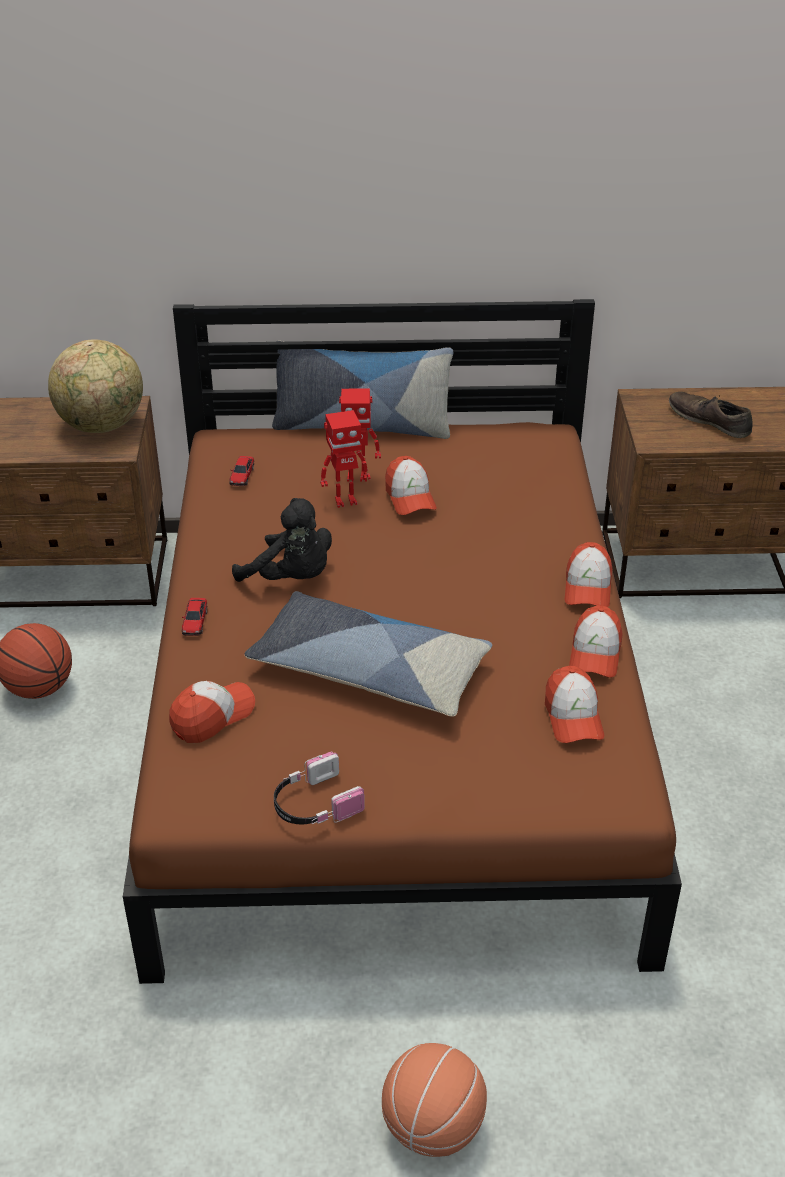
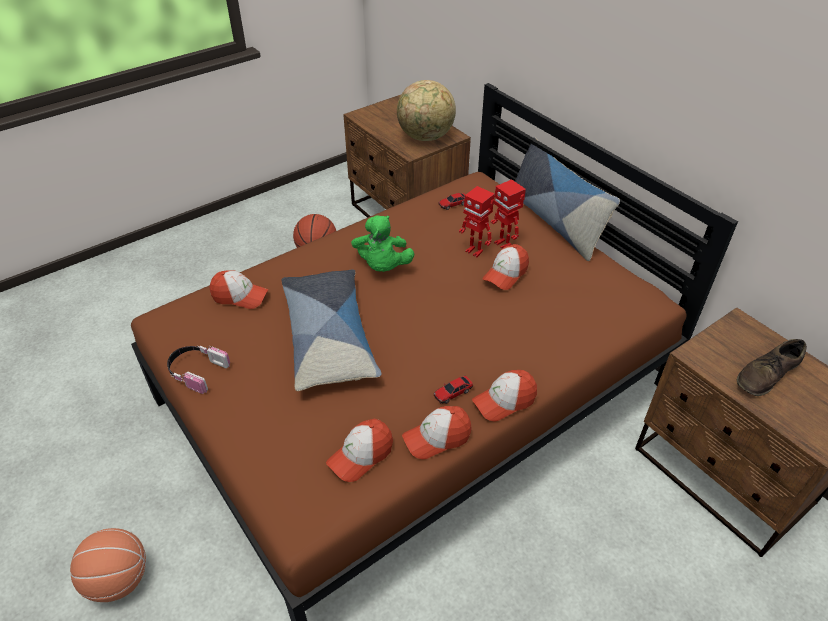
camera: 55 degrees right, 5 degrees up
(195, 621) = (312, 251): toy car -> toy car (453, 392)
(291, 577) = (382, 266): black plush toy -> green plush toy
(709, 420) = (767, 375): brown shoe -> brown shoe turned 135 degrees counterclockwise

